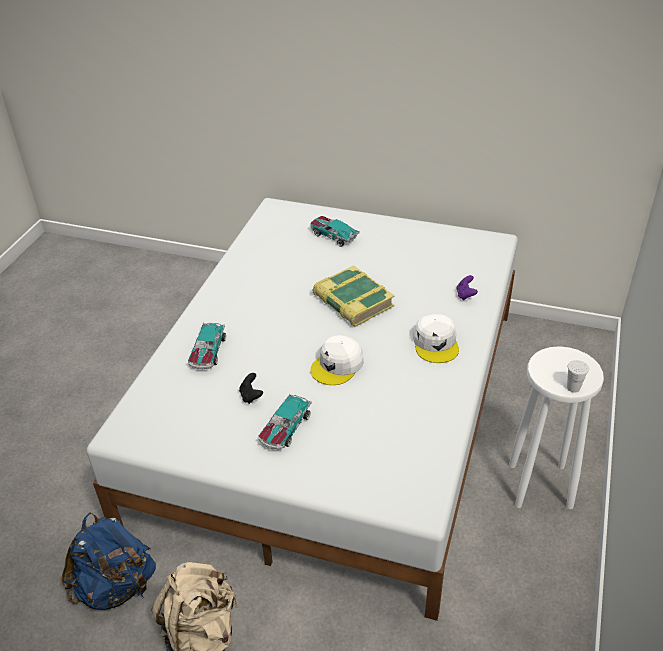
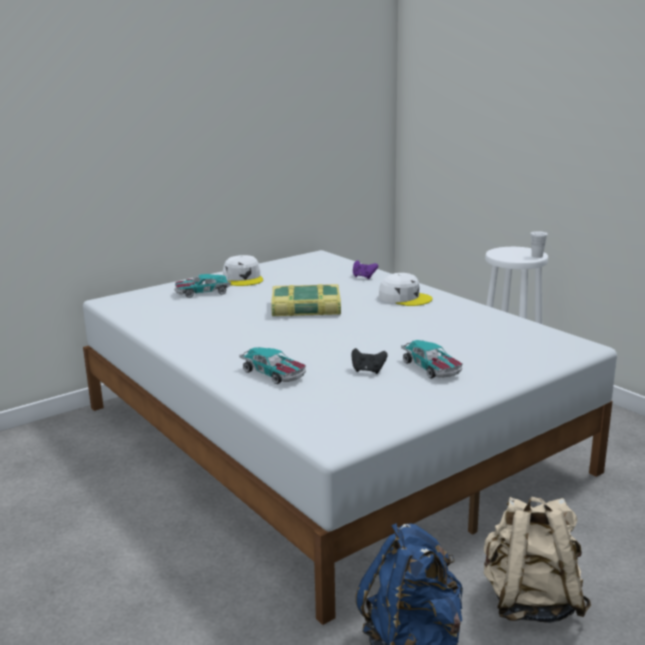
camera: 55 degrees left, 20 degrees down
(337, 365) = (379, 332): white cap -> white cap (243, 278)

